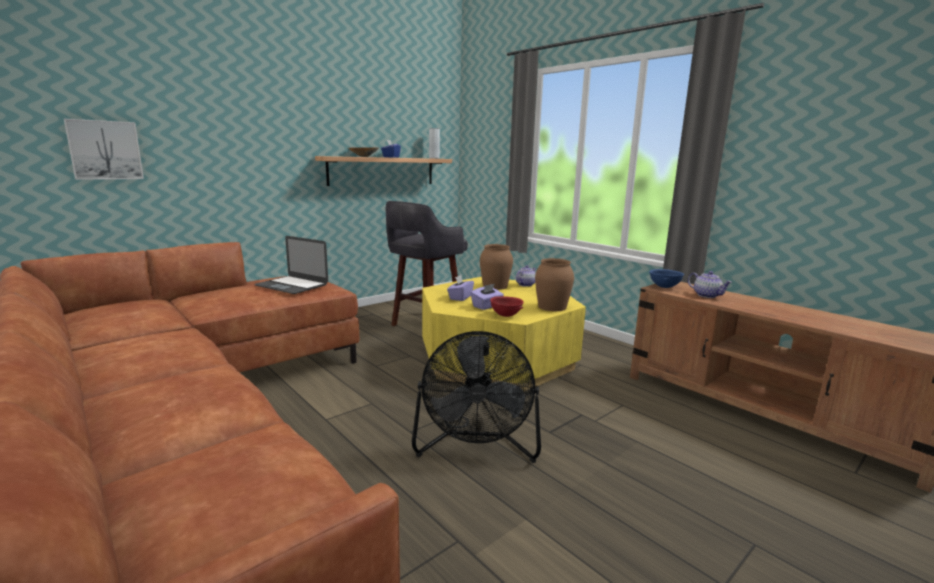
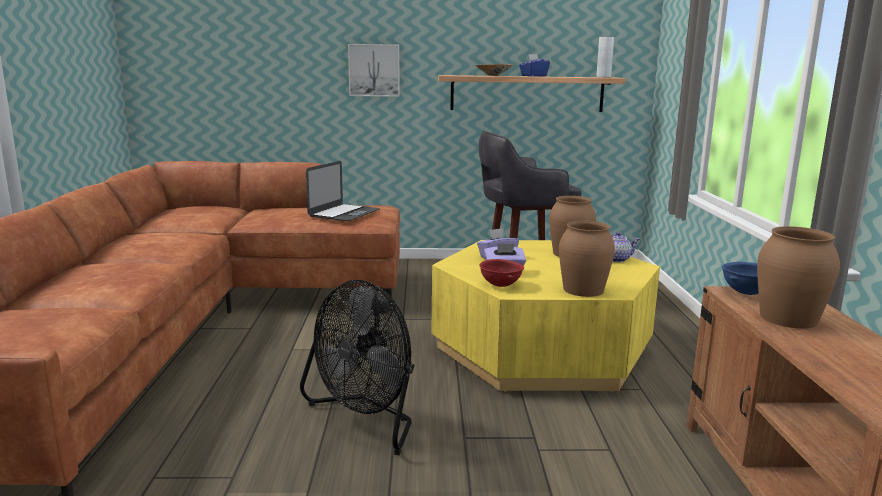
camera: 40 degrees right, 0 degrees up
(105, 150) = (241, 71): picture -> picture (374, 70)
(292, 285) = (344, 213): laptop -> laptop turned 135 degrees counterclockwise
(707, 295) = (788, 318): teapot -> brown vase

